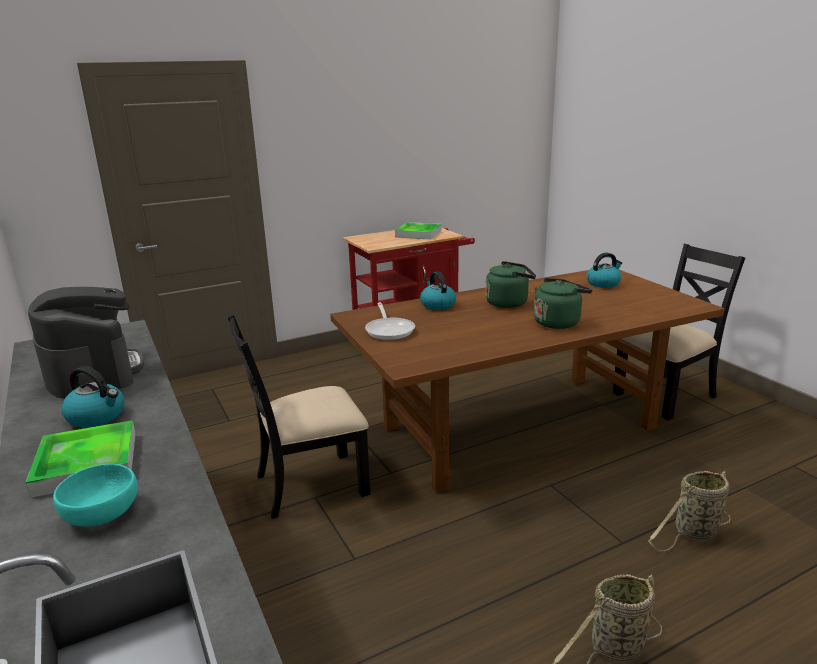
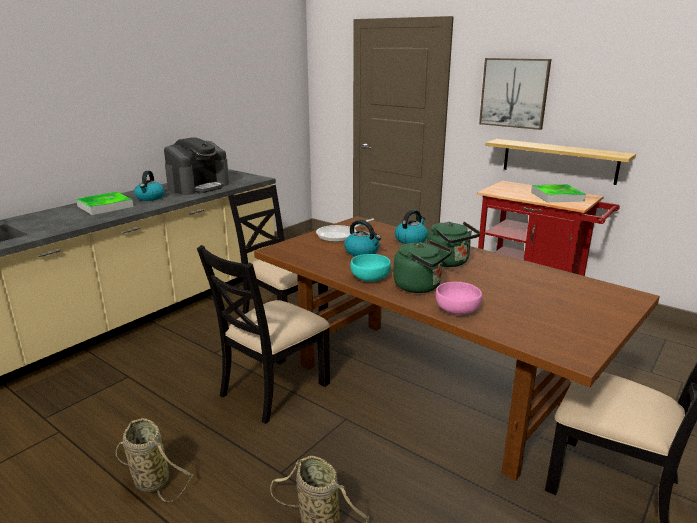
camera: 65 degrees right, 0 degrees up
(100, 513) = (63, 217): turquoise bowl -> turquoise bowl (369, 277)
(334, 143) = (514, 93): none -> picture
(388, 203) = (559, 161): none -> shelf
(473, 521) = (273, 389): none -> black chair
(603, 283) = (577, 297): kettle -> kettle (362, 252)
(611, 319) = (456, 309): none -> pink bowl

